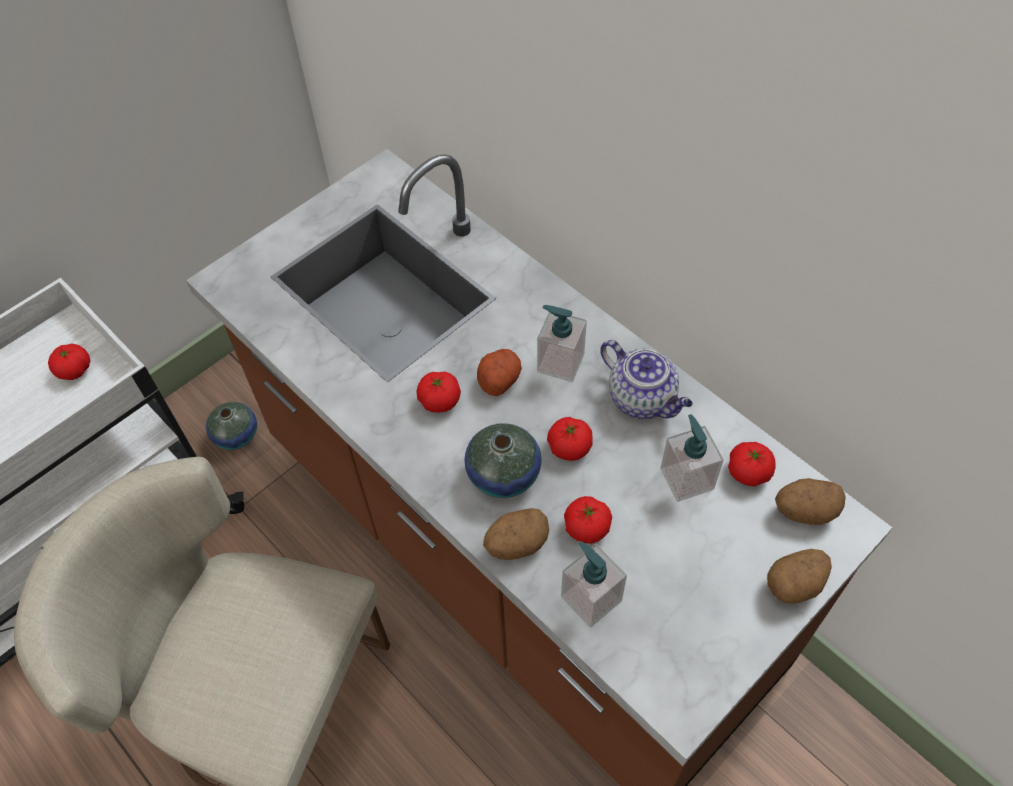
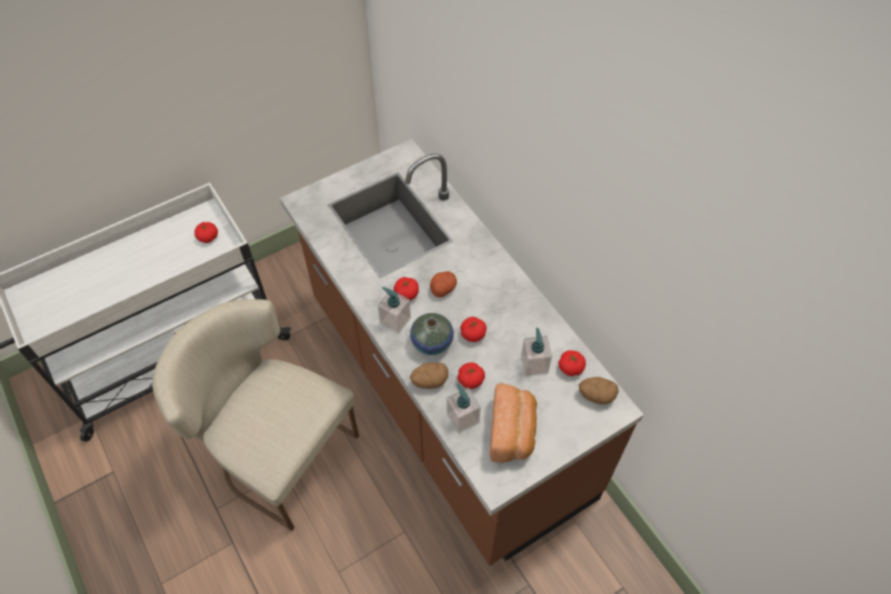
camera: 10 degrees right, 0 degrees up
(236, 435) = (293, 293): vase -> none
(560, 362) = (480, 285): soap dispenser -> soap dispenser (395, 320)
(643, 399) = (522, 315): teapot -> none
(683, 603) = (512, 431): none -> bread
(795, 584) = (578, 433): potato -> none

